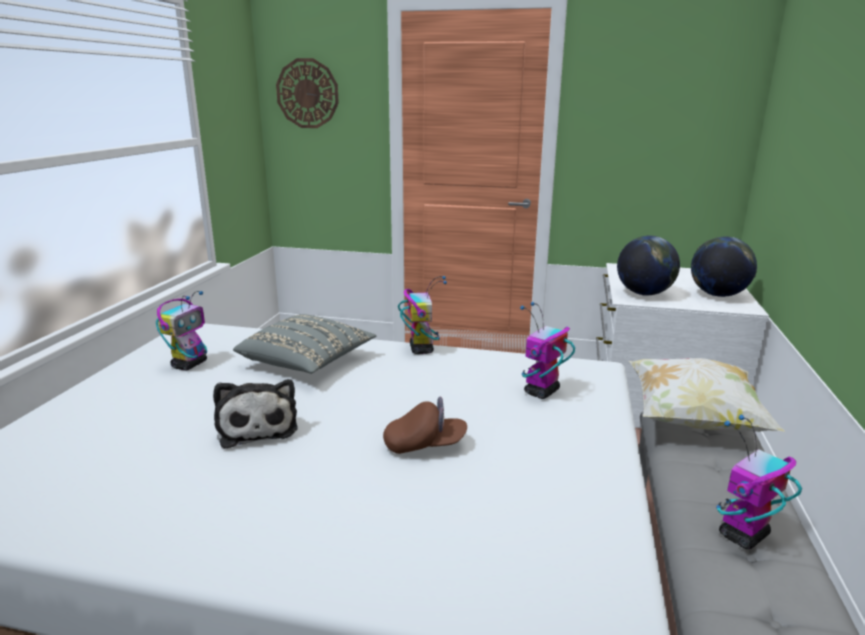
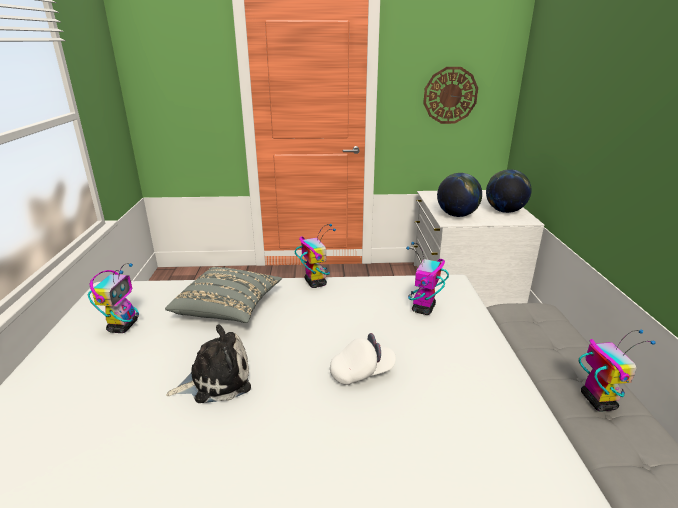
camera: 15 degrees left, 5 degrees up
(257, 427) = (216, 380): plush toy -> plush toy turned 75 degrees counterclockwise
(307, 93) = (164, 65): wall clock -> wall clock (450, 95)
(425, 445) = (362, 372): brown cap -> white cap
(693, 420) = (524, 312): pillow -> none
(743, 536) = (597, 401): toy robot -> toy robot turned 135 degrees clockwise

